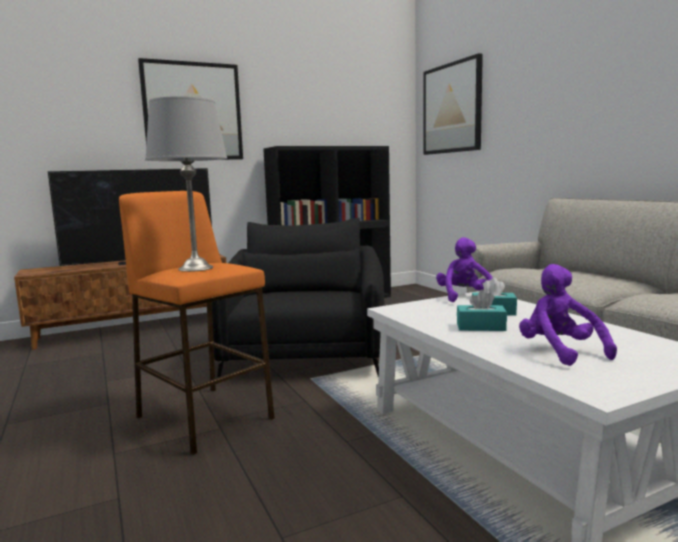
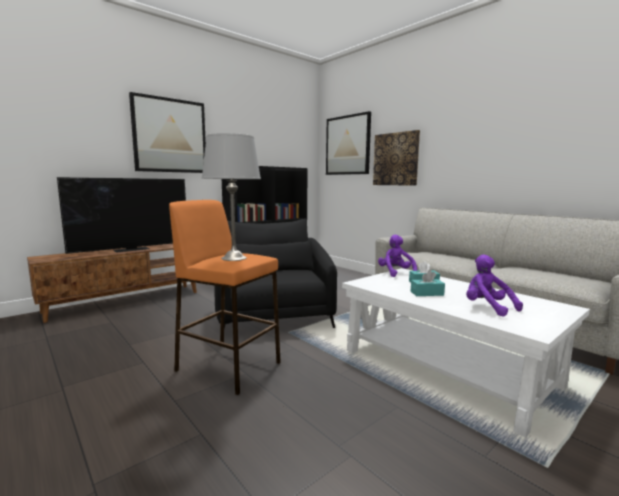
camera: 15 degrees left, 0 degrees up
(517, 124) = (395, 159): none -> picture

